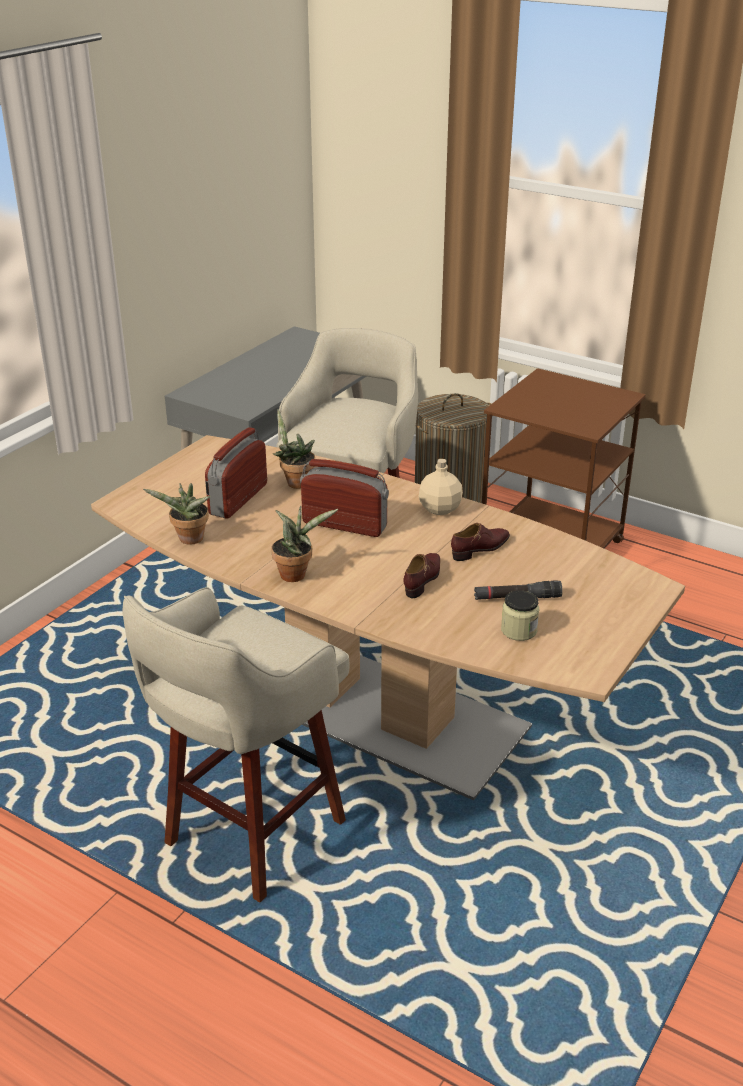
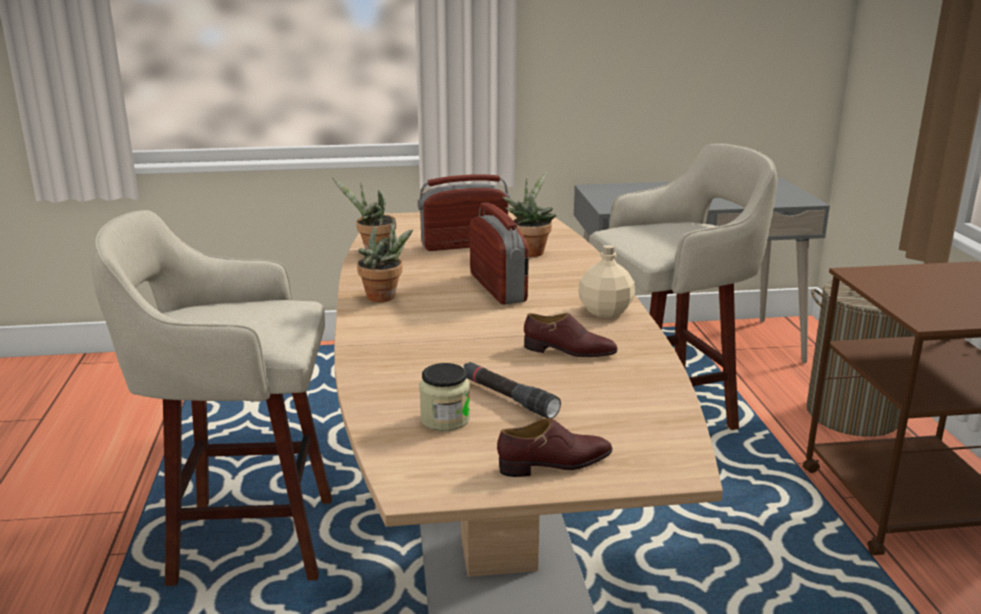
camera: 50 degrees right, 10 degrees down
(423, 579) = (465, 345): brown shoe -> brown shoe (555, 464)

